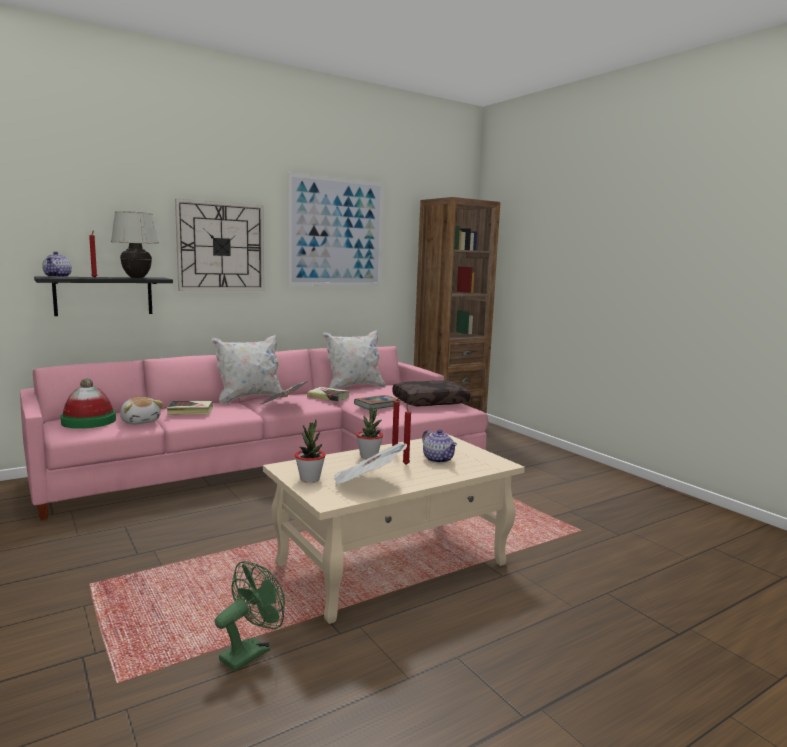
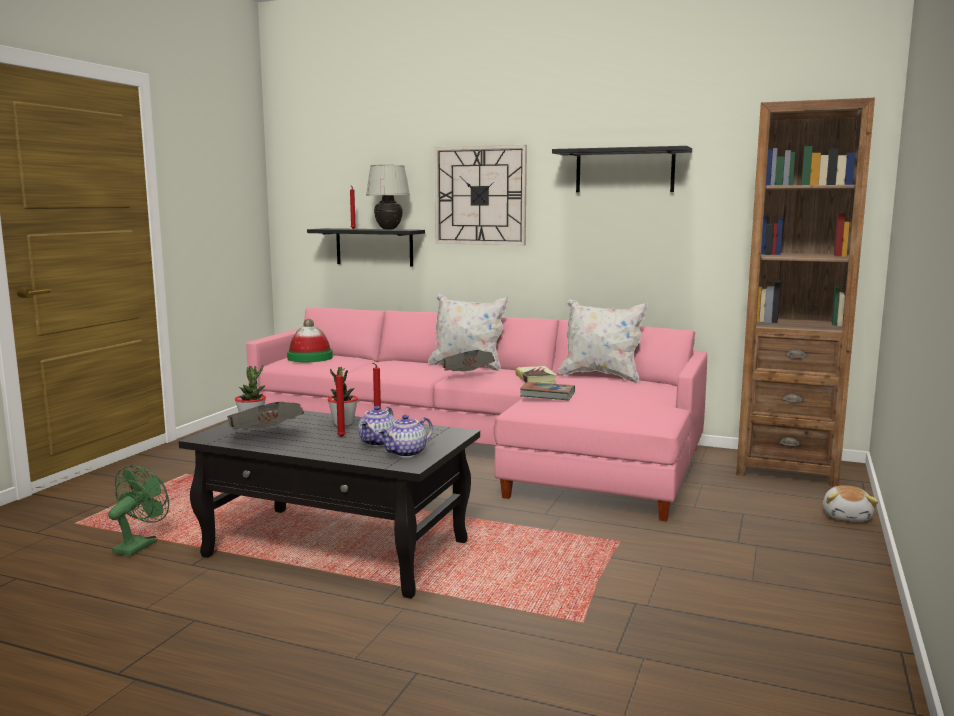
camera: 55 degrees right, 0 degrees up
(58, 277) = (331, 228): teapot -> teapot (407, 453)
(140, 421) = (339, 365): plush toy -> plush toy (847, 516)
(190, 411) = (386, 365): book -> none
(251, 652) = (139, 545): green fan -> green fan turned 75 degrees counterclockwise
(336, 232) = (624, 171): picture -> black shelf
(393, 564) = (338, 549): beige coffee table -> black coffee table
(430, 401) = (624, 406): brown pillow -> none

